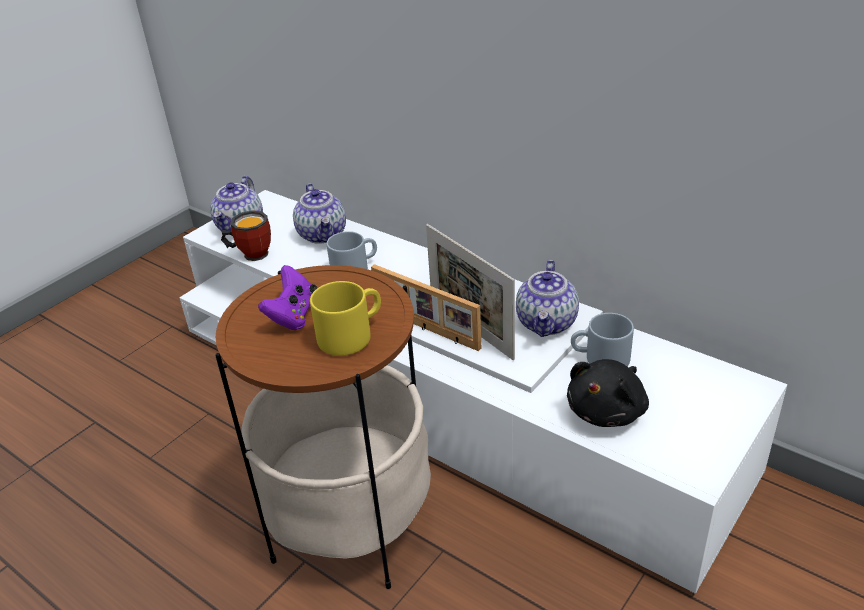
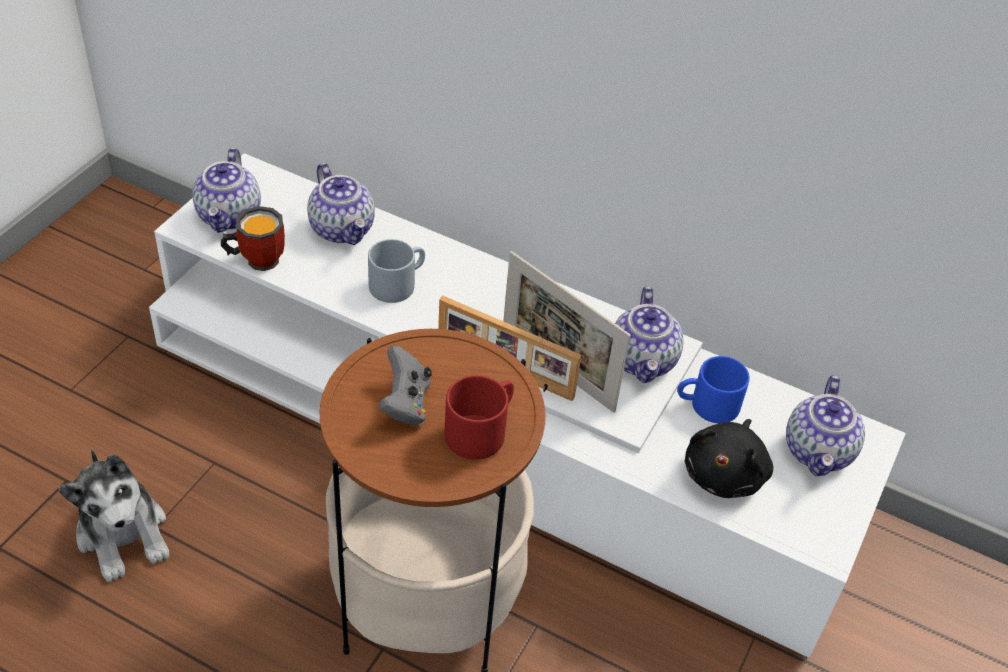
camera: 15 degrees left, 10 degrees up
(124, 461) = (124, 533): none -> plush toy
(293, 315) = (405, 403): purple game controller -> grey game controller
(351, 334) = (481, 429): yellow mug -> red mug
(600, 359) = (707, 406): grey mug -> blue mug
(700, 396) = (819, 452): none -> teapot

